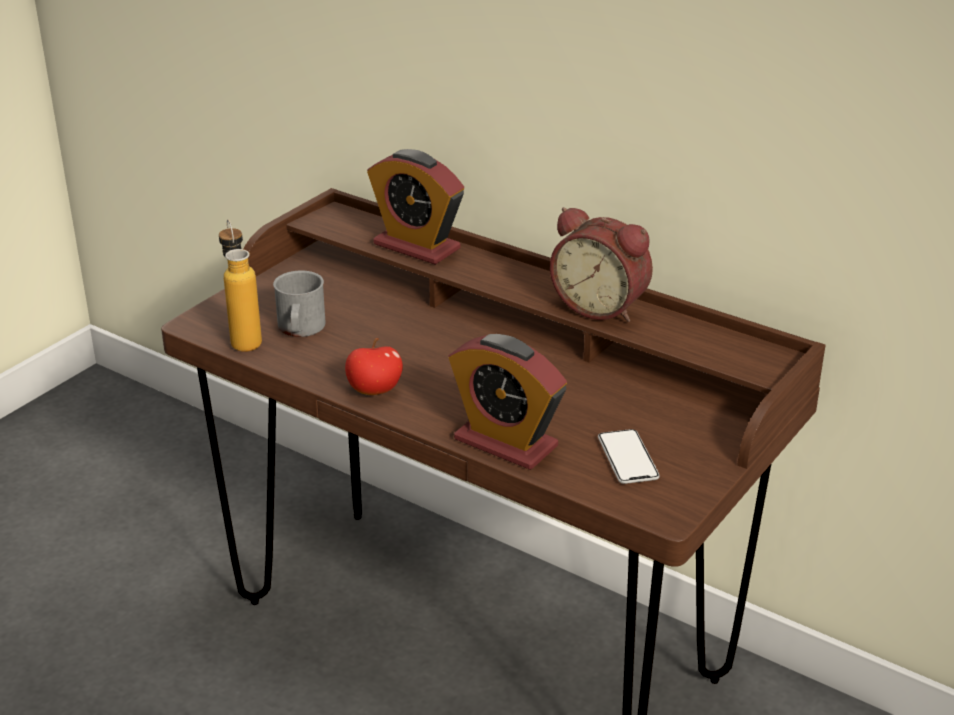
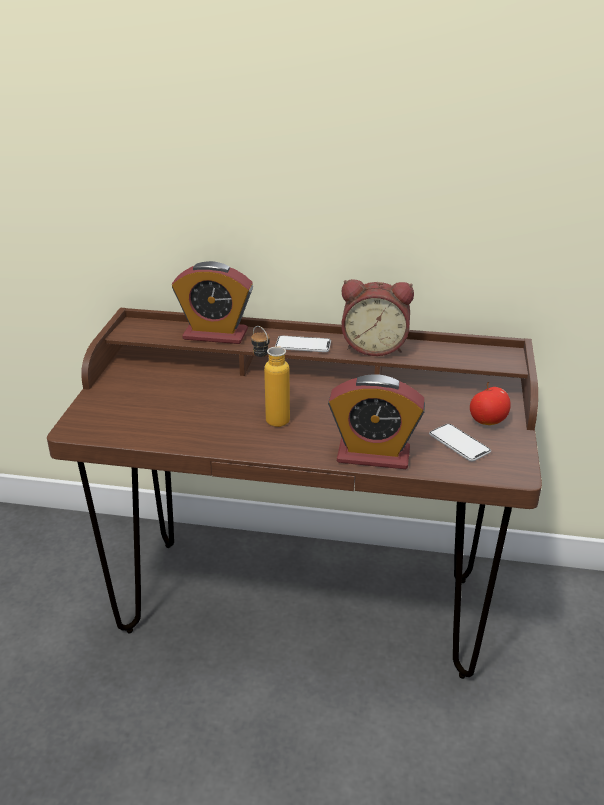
camera: 25 degrees left, 0 degrees up
(243, 338) = (121, 430): bottle -> bottle (270, 417)
(300, 329) = (160, 413): grey mug -> none
(374, 391) = (252, 443): apple -> apple (488, 421)
(511, 284) = (303, 345): none -> phone

